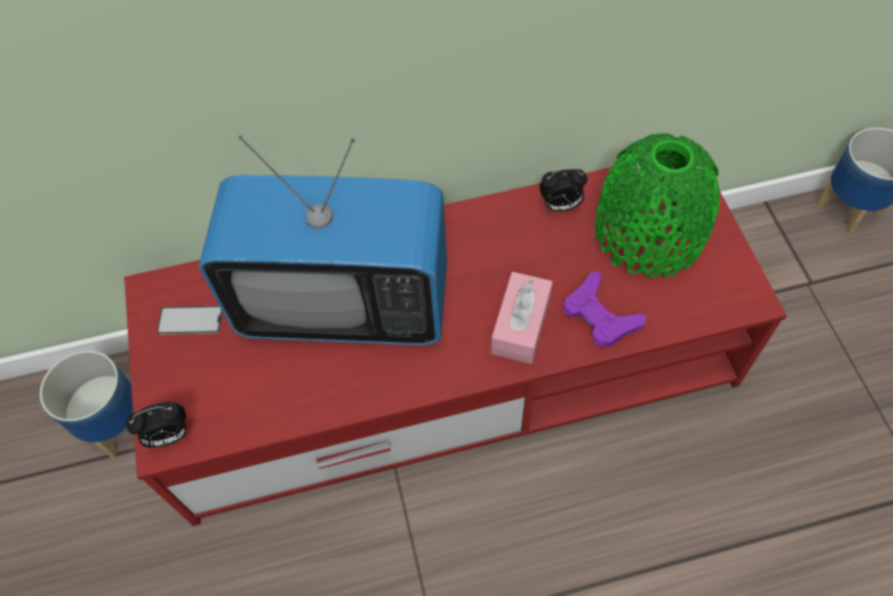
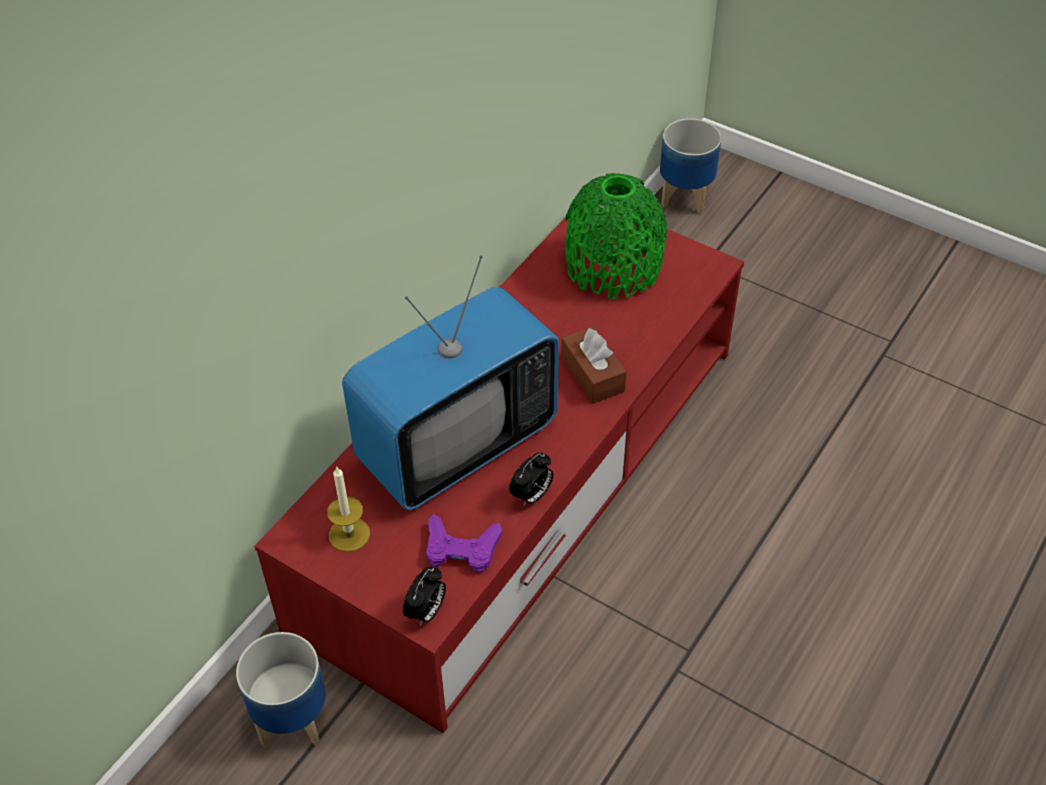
camera: 45 degrees left, 10 degrees down
(190, 320) = (349, 534): phone -> candle
(521, 325) = (592, 374): pink tissue box -> brown tissue box
(560, 206) = (536, 285): alarm clock -> alarm clock (532, 496)
(599, 316) = (635, 335): purple game controller -> purple game controller (461, 549)

